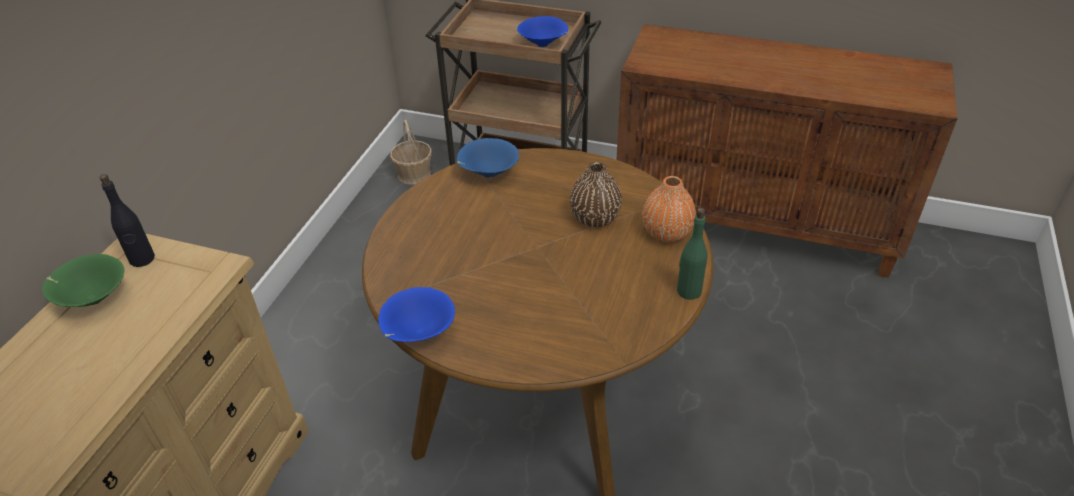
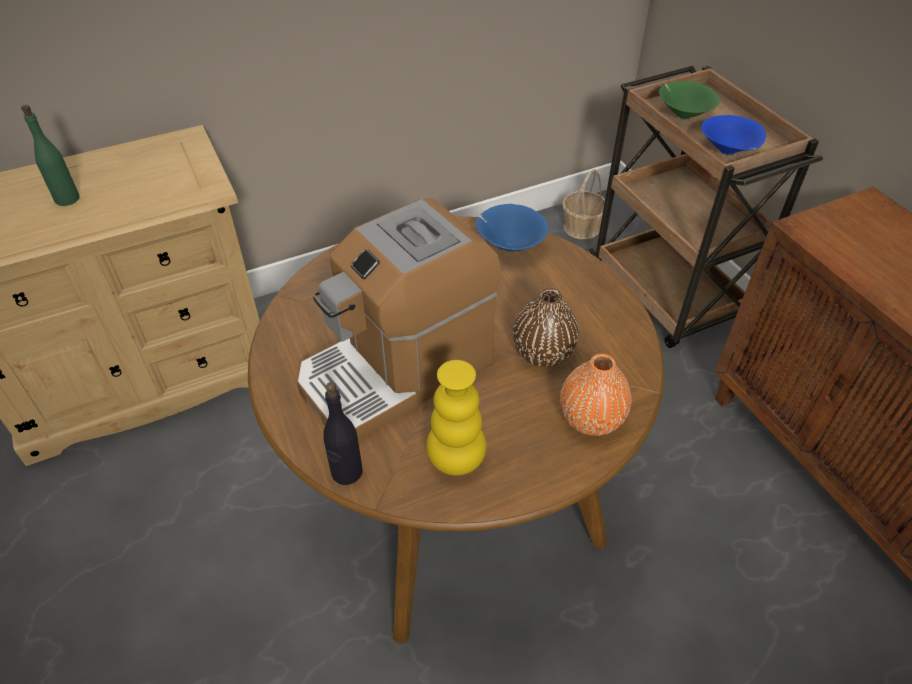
camera: 45 degrees right, 5 degrees up
(92, 299) = (121, 161): green bowl -> green bowl (683, 115)
(142, 259) = (180, 152): black bottle -> black bottle (346, 472)
(418, 333) = (271, 342): blue bowl -> none
(526, 287) = (397, 369): none -> coffee machine
(631, 306) = (456, 460): none -> yellow vase
(688, 291) = (528, 492): green bottle -> green bottle (67, 199)

